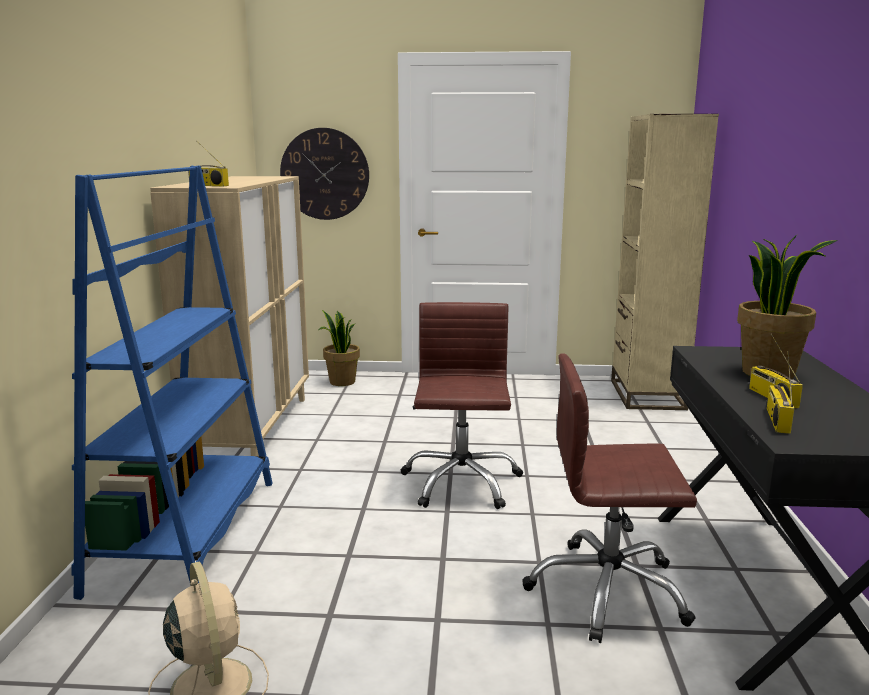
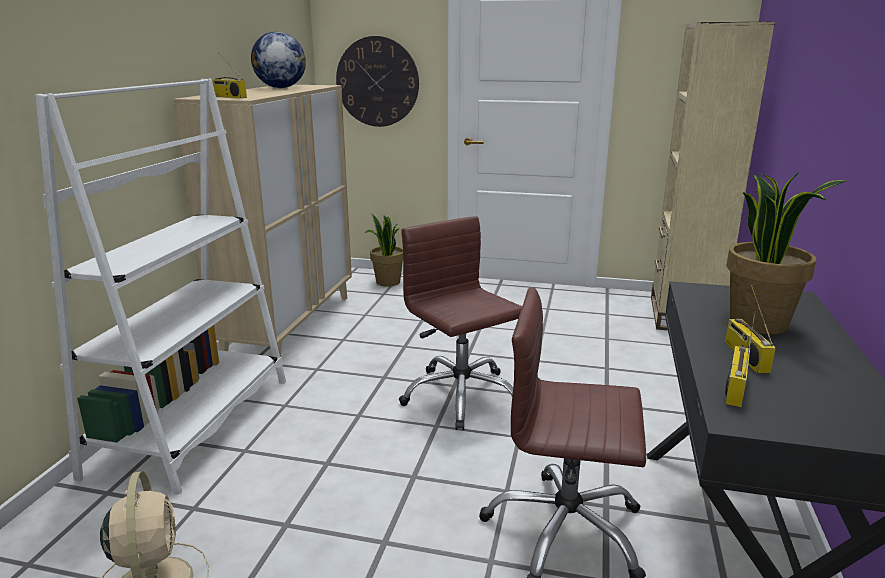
camera: 10 degrees right, 5 degrees up
(188, 533) = (194, 425): blue bookcase -> white bookcase
(241, 178) = (280, 88): none -> globe
(460, 482) = (460, 396): brown office chair -> brown office chair turned 45 degrees counterclockwise

